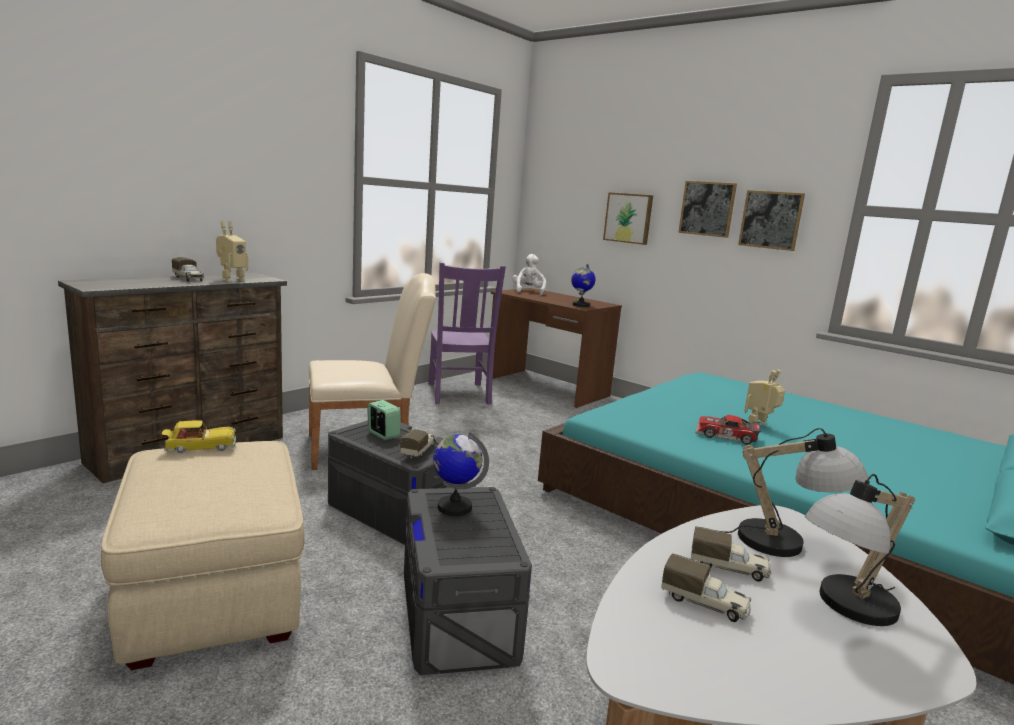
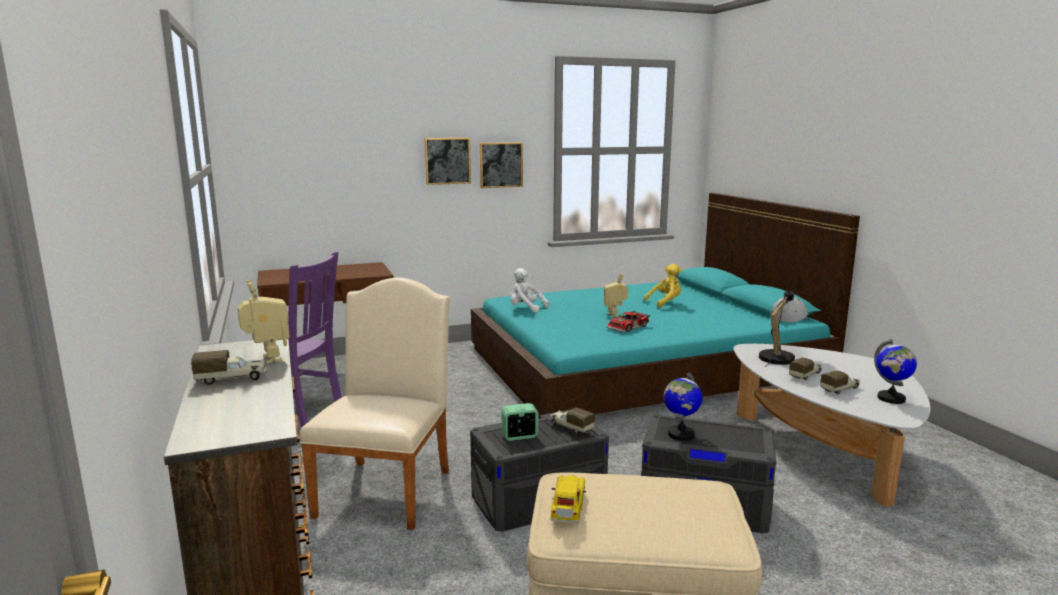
camera: 60 degrees left, 0 degrees up
(528, 291) = (280, 274): white plush toy -> white plush toy (526, 308)
(580, 305) = (370, 272): globe -> globe (891, 399)
(628, 218) = (370, 177): picture -> none
(845, 608) = (842, 365): table lamp -> none
(880, 448) = (665, 302): none -> yellow plush toy

